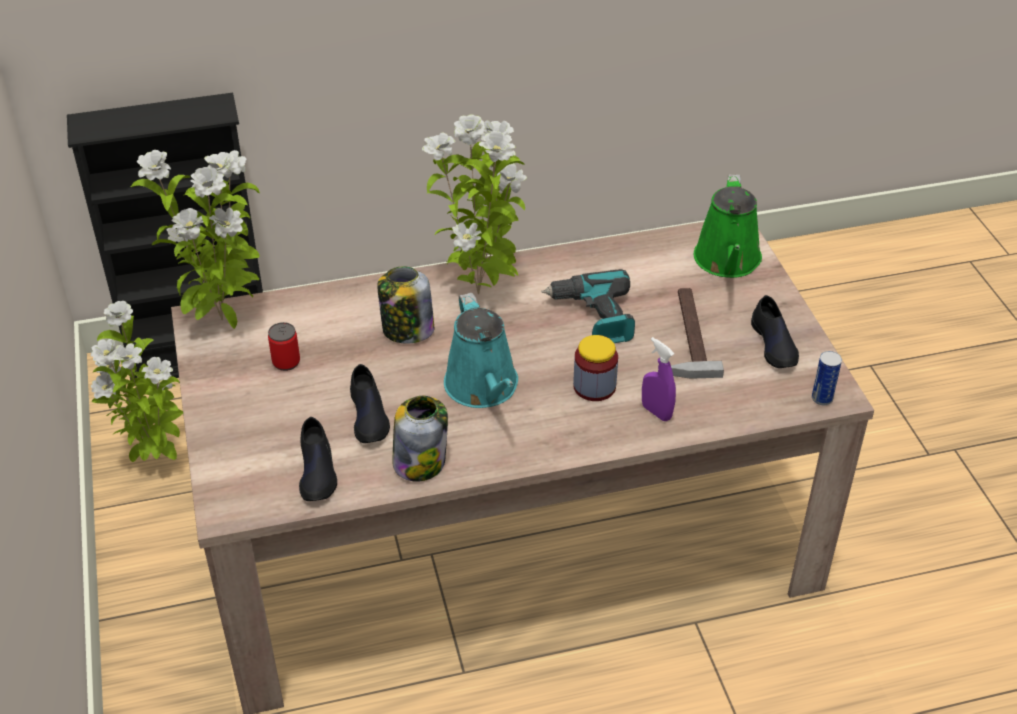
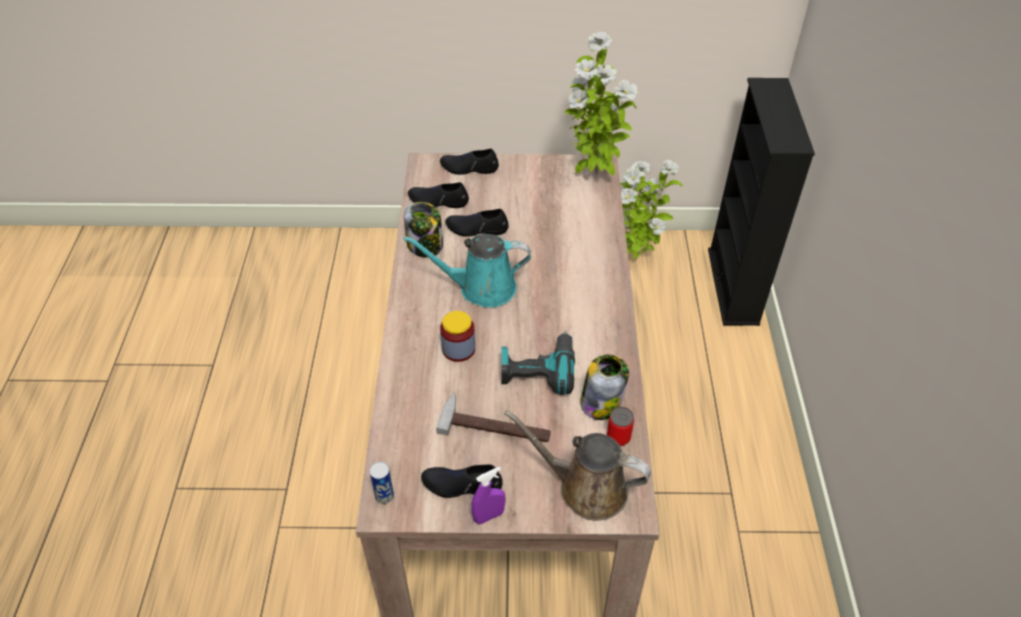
camera: 105 degrees right, 5 degrees up
(228, 454) = (469, 168): none -> black shoe
(286, 362) = (543, 198): can -> can (618, 437)
(407, 330) = (556, 259): jar -> jar (601, 402)
(480, 292) = (589, 306): potted plant -> none
(656, 412) = (417, 378): purple spray bottle -> purple spray bottle (489, 516)
(727, 261) = (586, 488): green watering can -> brown watering can

